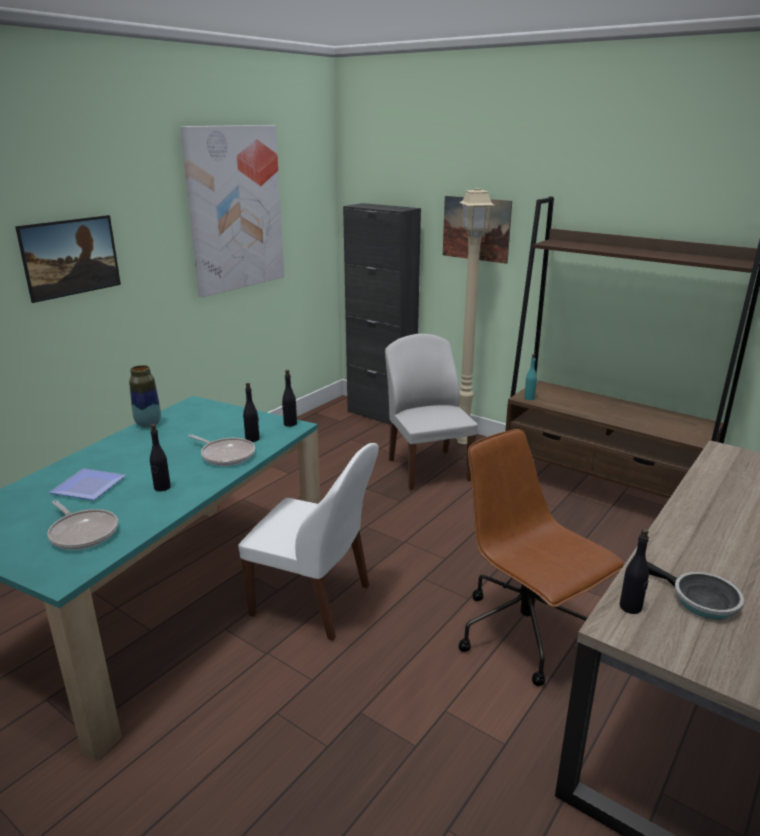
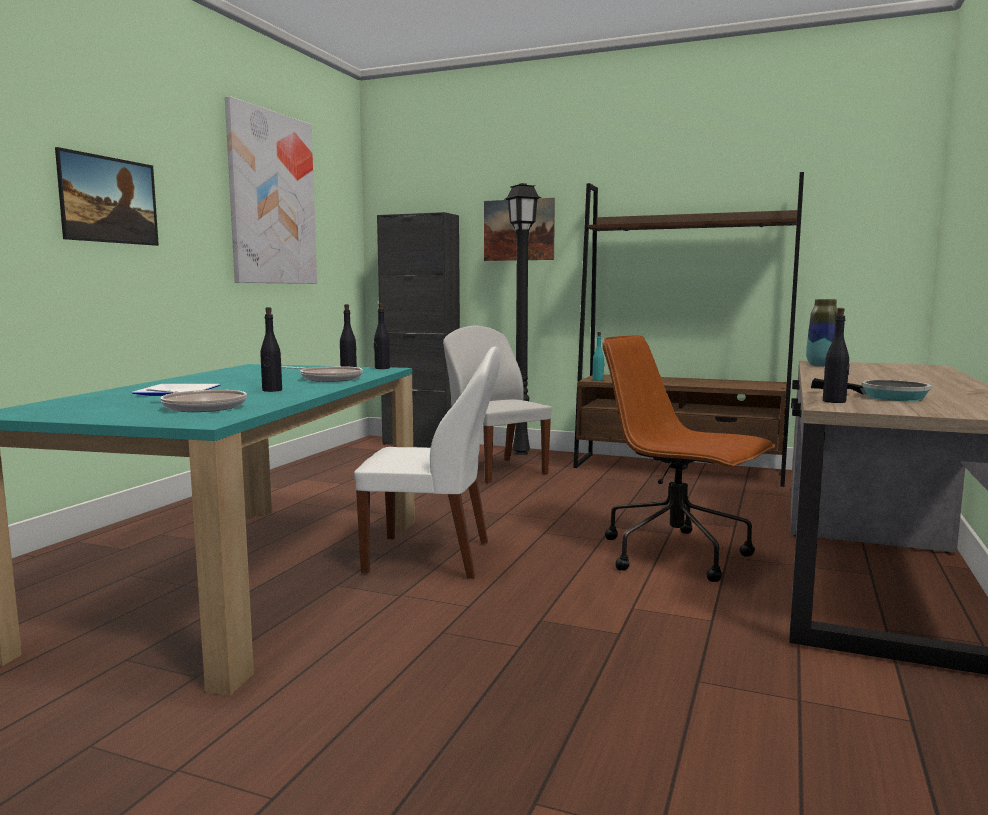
camera: 15 degrees left, 15 degrees down
(148, 424) = (213, 373): vase -> vase (821, 365)
(462, 441) = (519, 453): beige floor lamp -> black floor lamp

